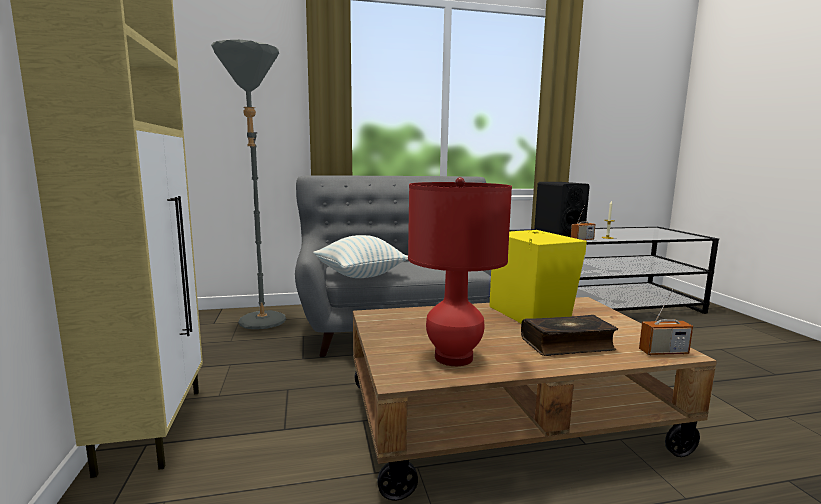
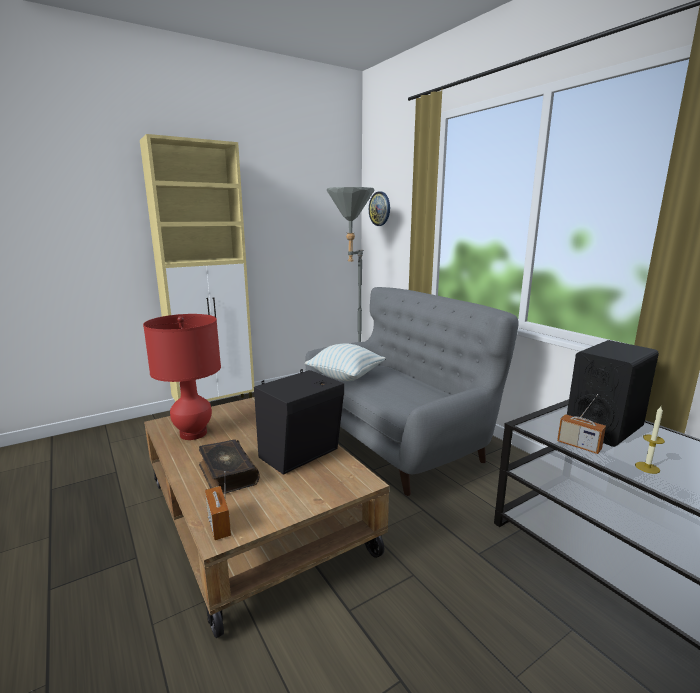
camera: 70 degrees right, 5 degrees up
(225, 83) = (380, 208): none -> wall clock
(530, 313) = (302, 454): yellow speaker -> black speaker

